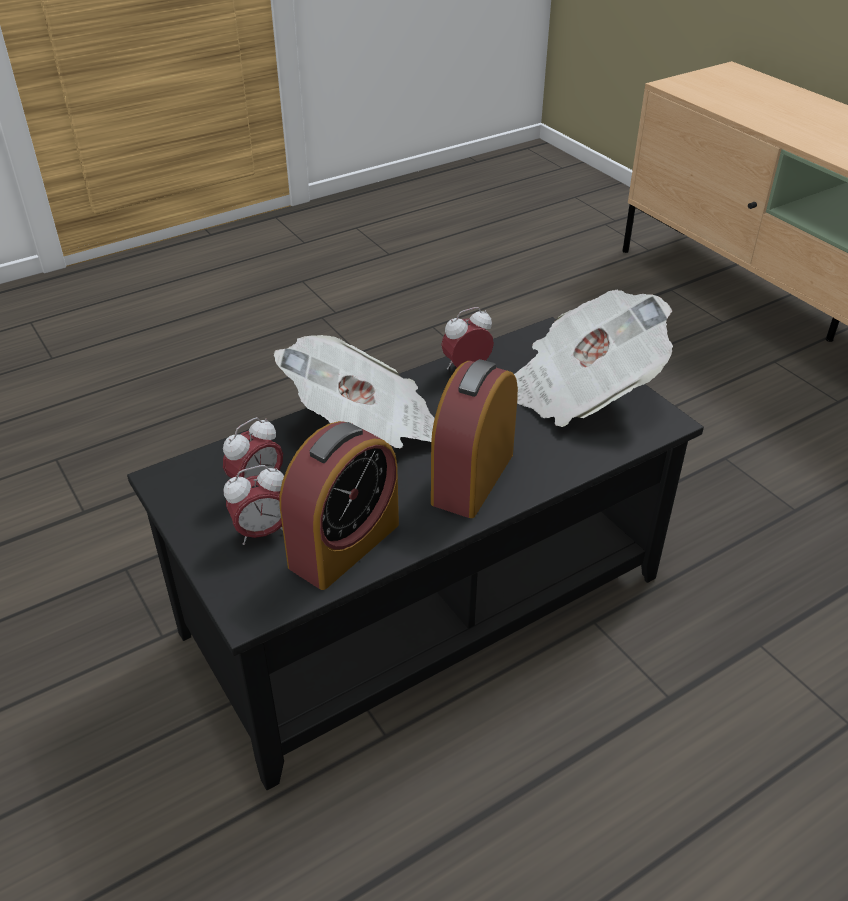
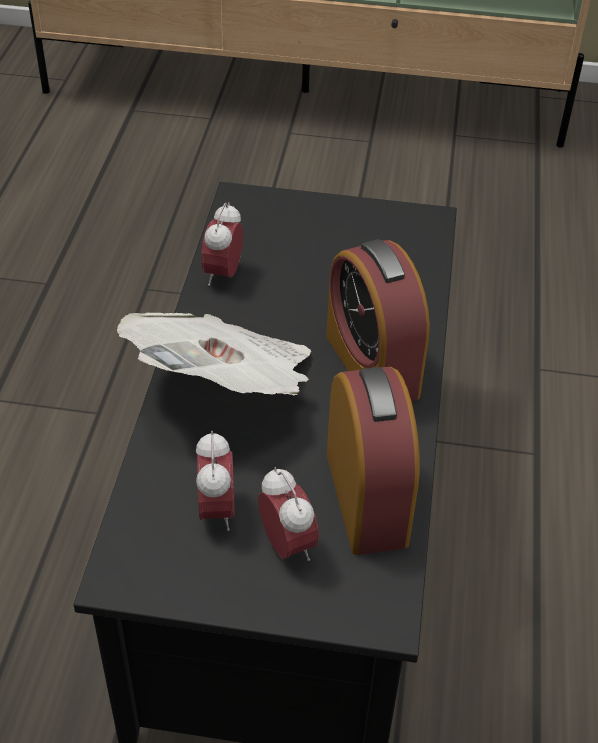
camera: 50 degrees left, 5 degrees up
(262, 532) = (287, 545): alarm clock -> alarm clock turned 45 degrees counterclockwise
(581, 390) = (338, 234): newspaper -> none

